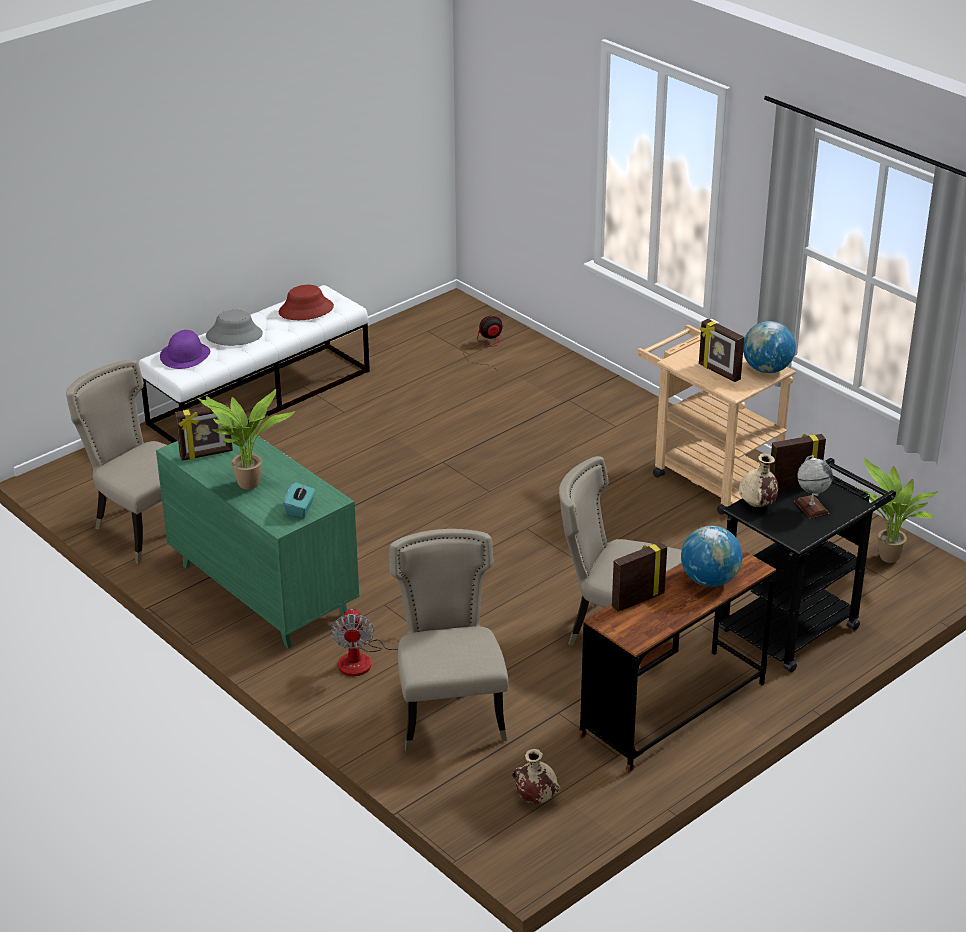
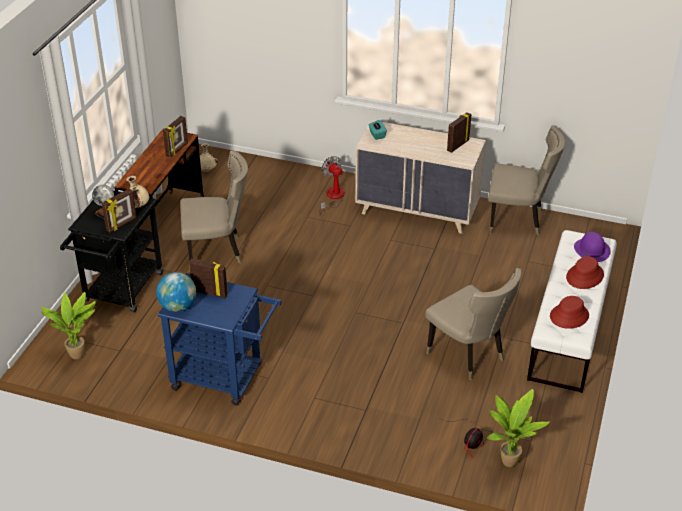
camera: 150 degrees right, 5 degrees up
(234, 335) = (585, 276): grey hat -> red hat
(248, 487) = (415, 137): potted plant -> potted plant (507, 460)
(262, 590) = (418, 211): green dresser -> beige dresser
(449, 713) = (271, 189): beige chair -> beige chair (469, 356)
(707, 475) = (225, 378): beige cart -> blue cart
(709, 580) = (146, 169): globe -> none

